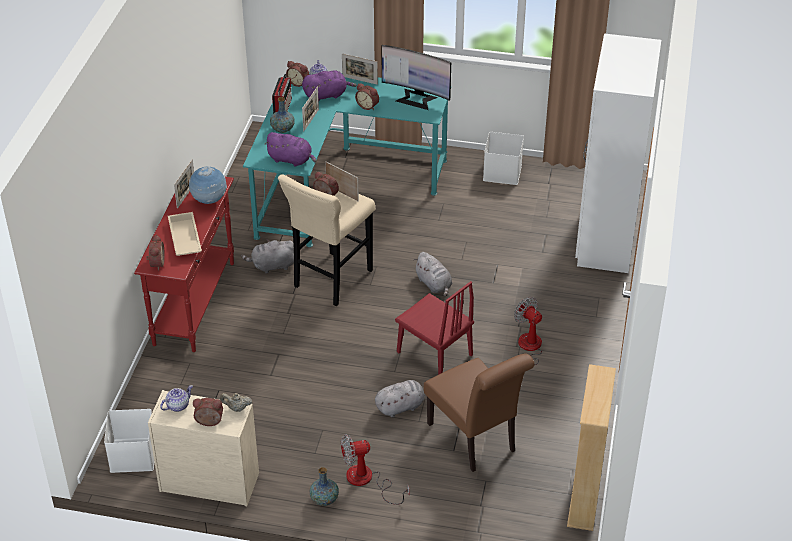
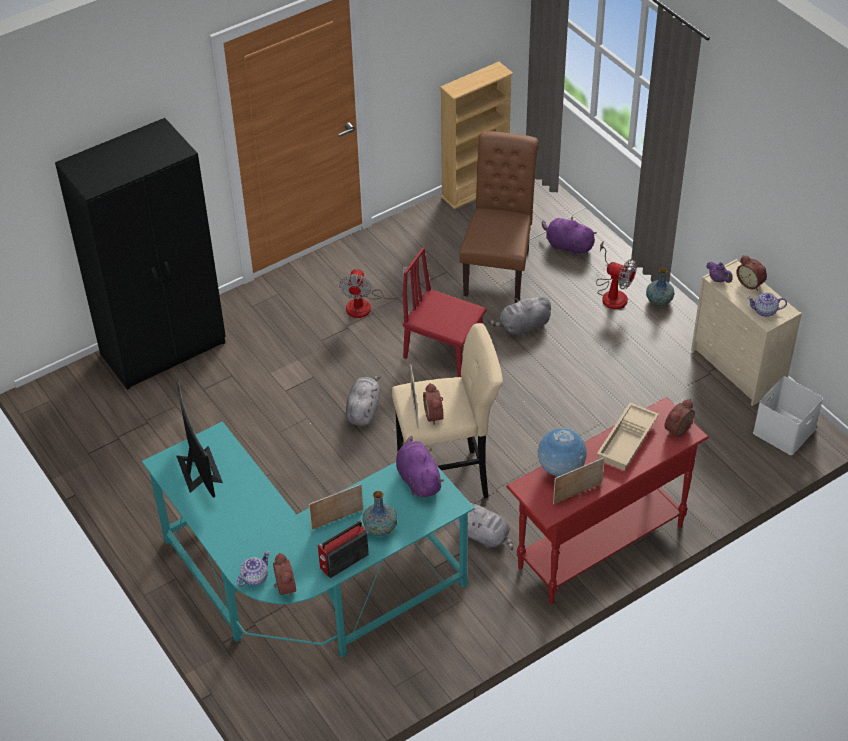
camera: 135 degrees left, 5 degrees up
(237, 408) = (718, 280): beige teapot -> purple teapot
(327, 95) = (277, 544): purple plush toy -> purple plush toy (567, 246)
(360, 80) = (217, 540): picture frame -> none
(368, 106) = (257, 496): alarm clock -> none
(402, 406) = (523, 327): grey plush toy -> grey plush toy turned 45 degrees counterclockwise
(434, 353) = (444, 351): red chair -> red chair turned 60 degrees counterclockwise
(503, 172) = (137, 482): white storage box -> none
(605, 239) = (165, 349): white wardrobe -> black wardrobe

